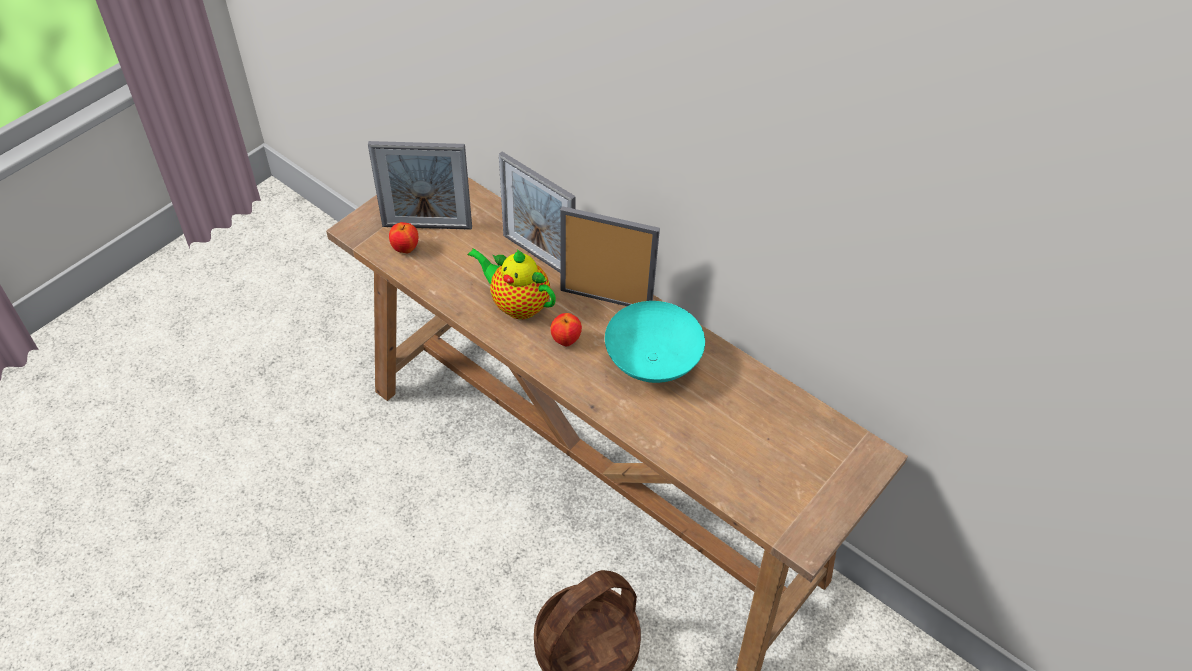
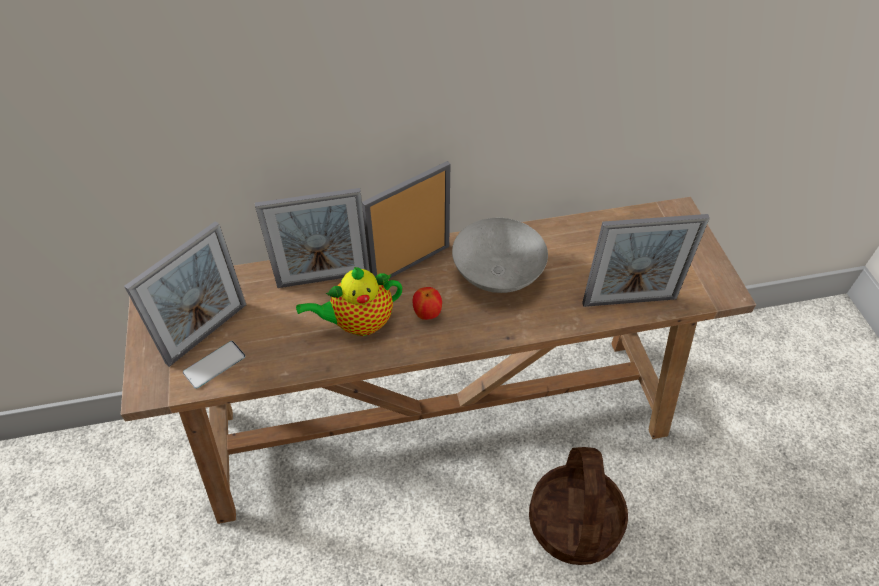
camera: 50 degrees left, 0 degrees up
(405, 249) = (214, 364): apple -> phone
(650, 361) = (496, 276): turquoise bowl -> grey bowl
(716, 471) = (629, 301): none -> picture frame

